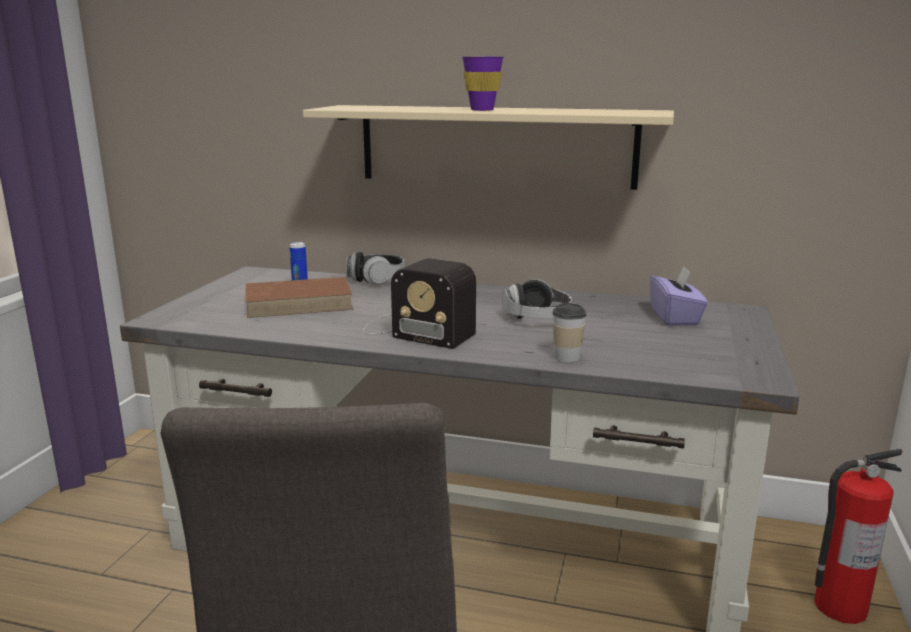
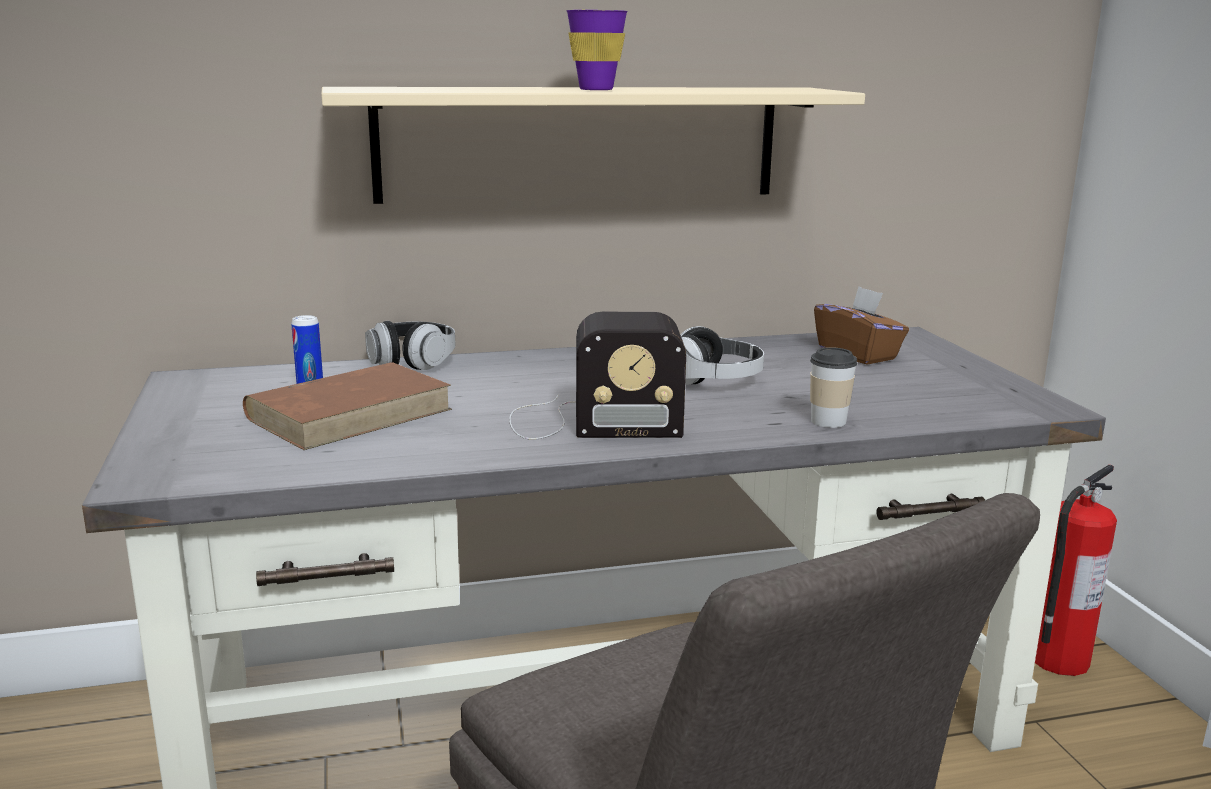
camera: 30 degrees left, 0 degrees up
(675, 317) = (858, 354): purple tissue box -> brown tissue box

